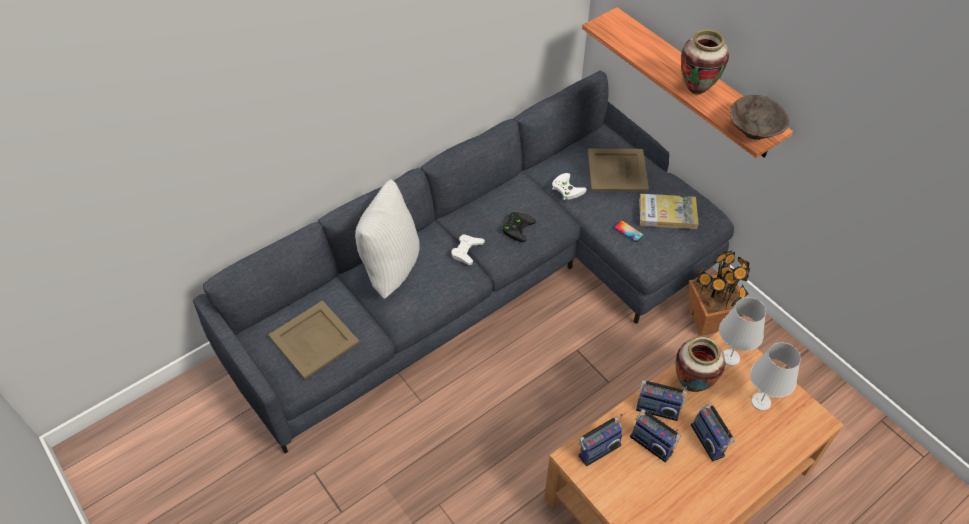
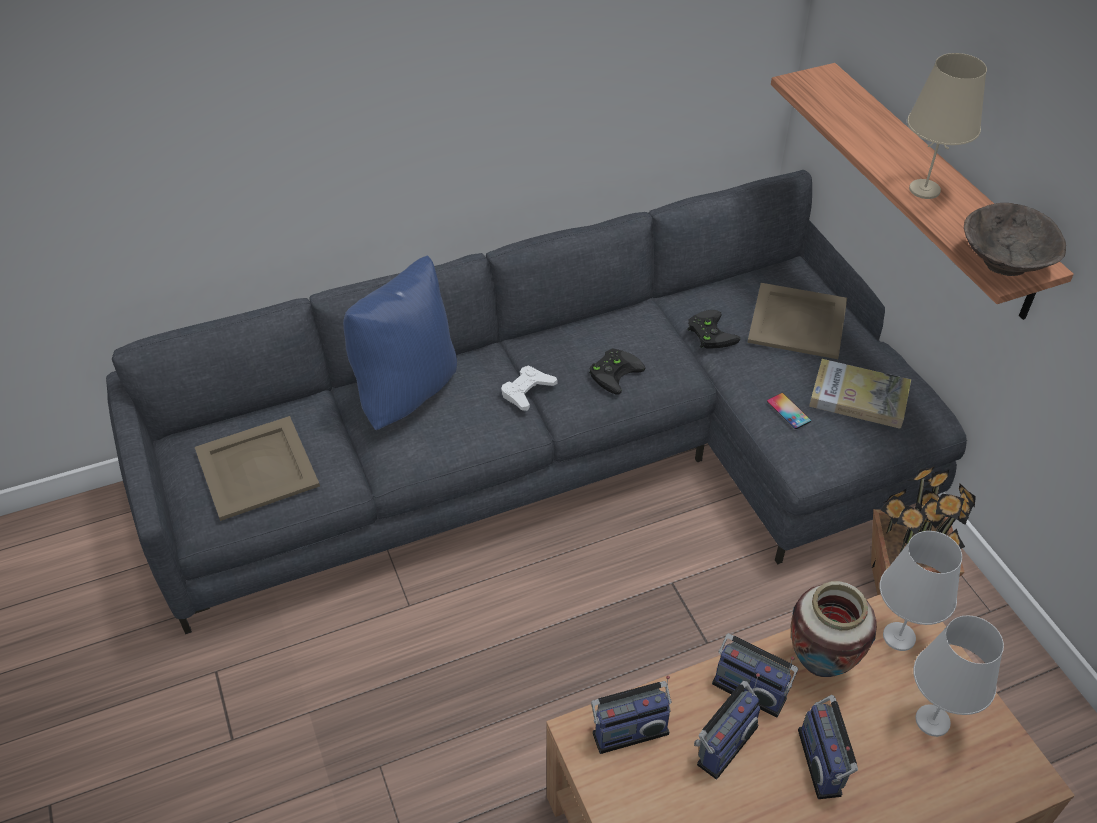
camera: 15 degrees right, 5 degrees down
(390, 267) = (406, 391): white pillow -> blue pillow
(566, 188) = (709, 332): white game controller -> black game controller
(652, 443) = (723, 743): radio -> radio turned 105 degrees counterclockwise
(696, 89) = (925, 189): vase -> beige table lamp

